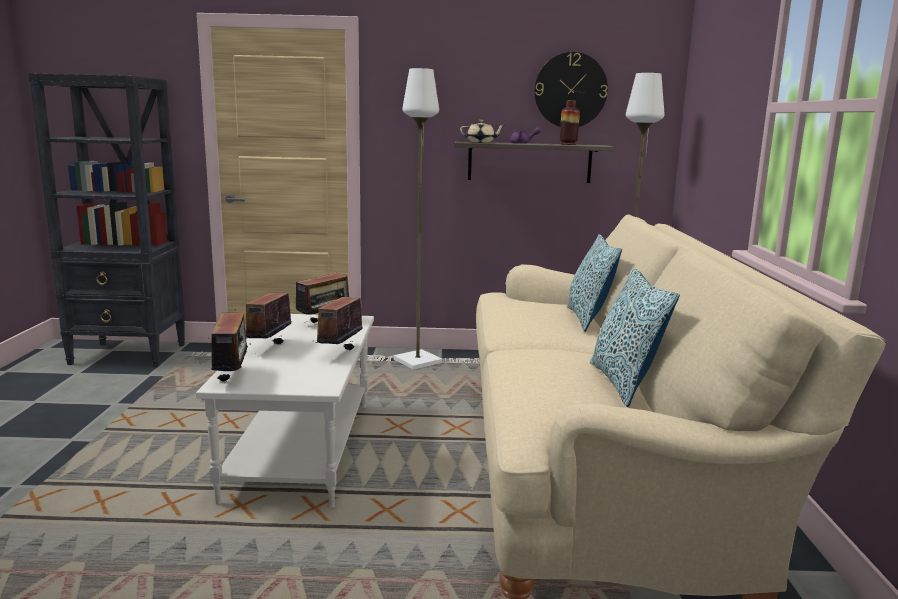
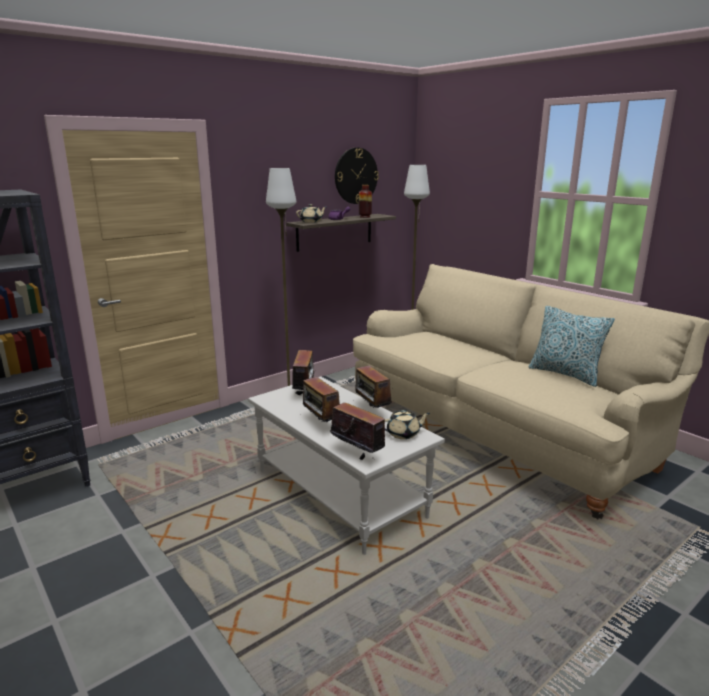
camera: 40 degrees left, 5 degrees up
(312, 378) = (403, 434): none -> beige teapot
(588, 319) = (458, 339): pillow -> none

